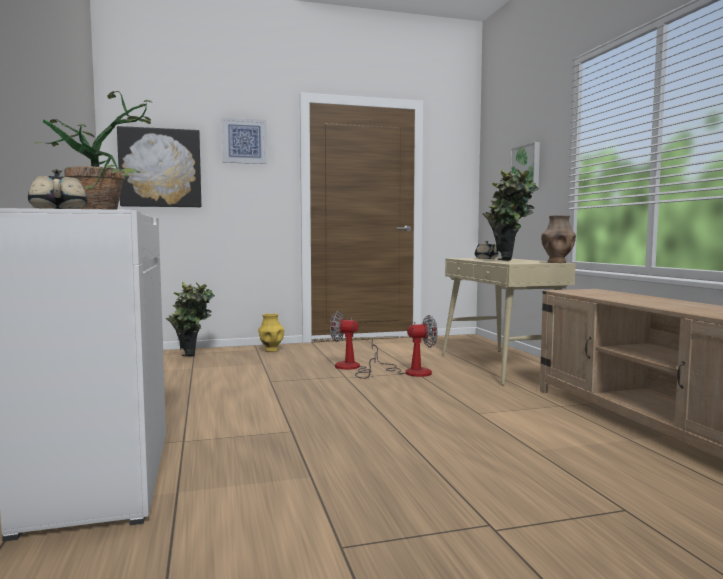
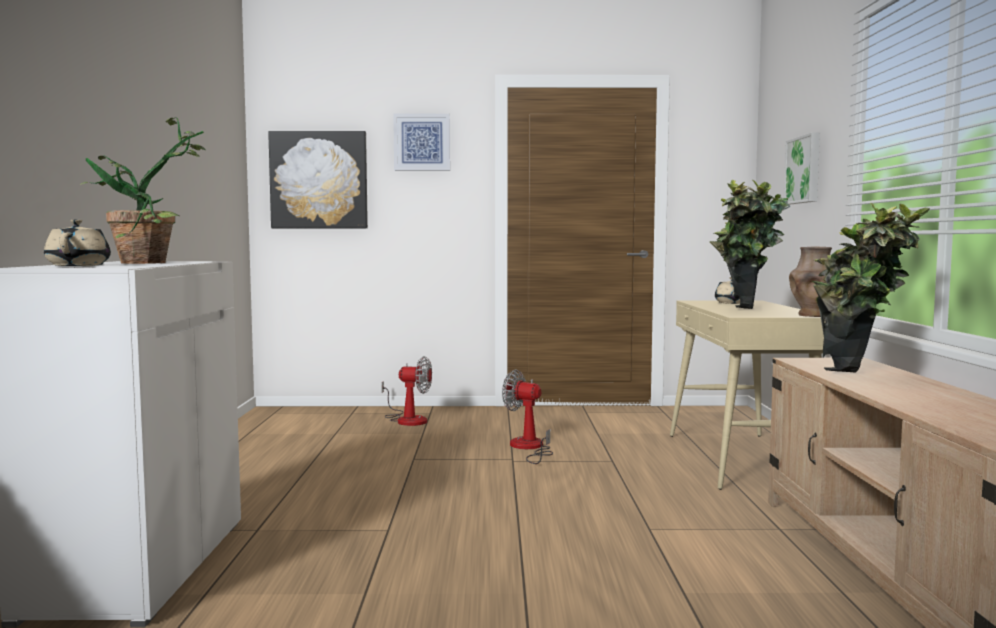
camera: 15 degrees right, 0 degrees up
(191, 359) = (343, 421): potted plant -> potted plant (861, 377)
(271, 350) = (447, 415): yellow vase -> none
(410, 371) = (605, 458): fan -> fan (407, 419)

